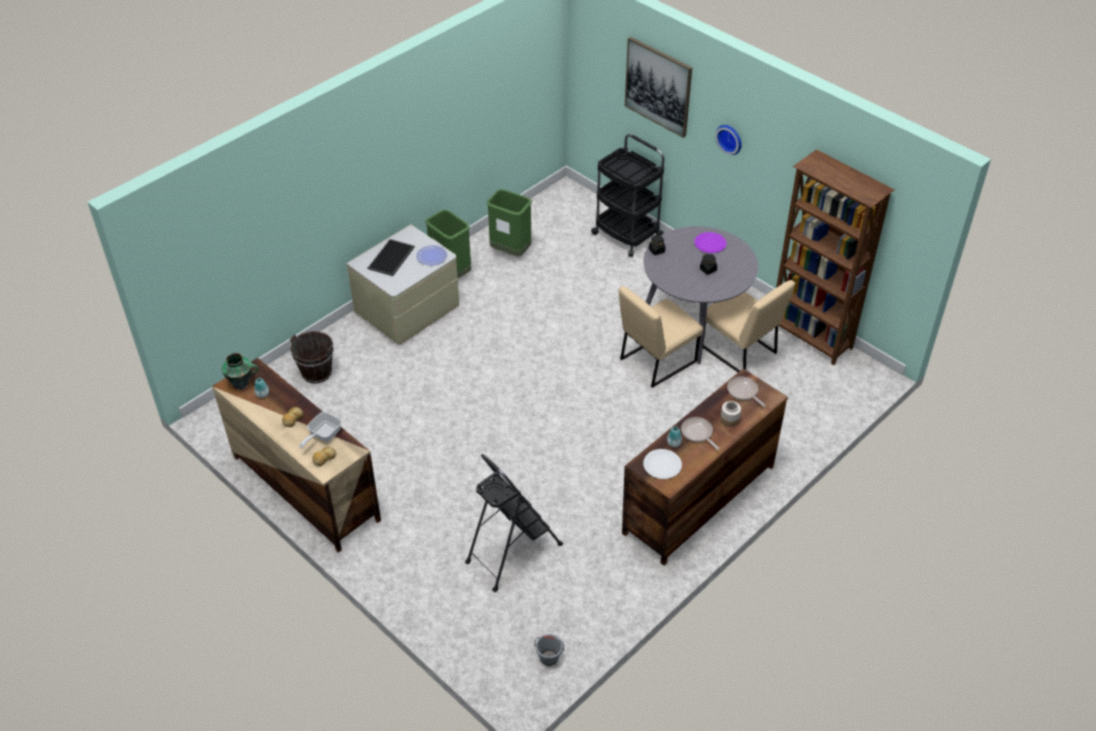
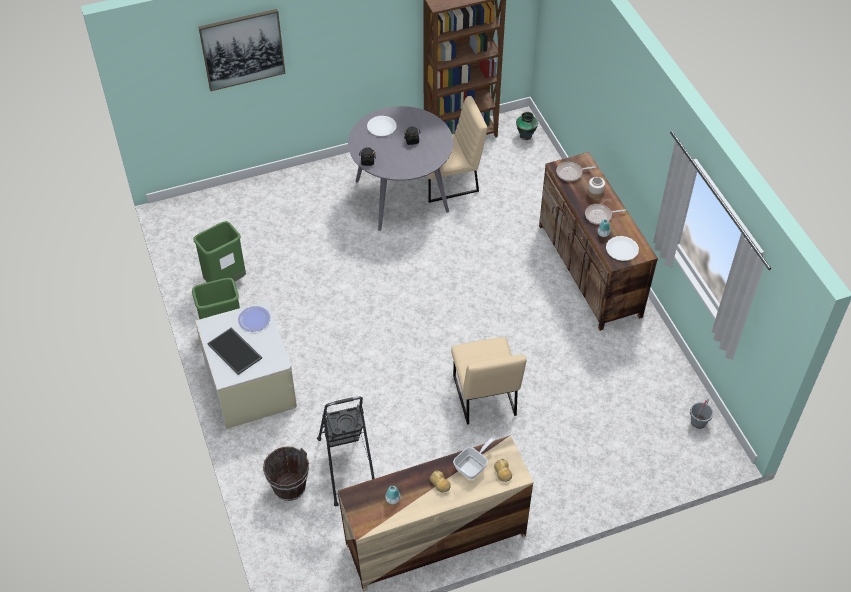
camera: 65 degrees left, 5 degrees up
(242, 384) = (368, 513): vase -> vase (526, 135)
(322, 435) = (473, 465): frying pan -> frying pan turned 105 degrees counterclockwise
(513, 553) = (586, 408): step ladder -> step ladder (347, 467)
(626, 235) = (263, 194): black cart -> none
(656, 361) = (428, 236): beige chair -> beige chair (484, 397)
(710, 243) = (381, 126): purple plate -> white plate
(730, 138) = (332, 41): wall clock -> none

